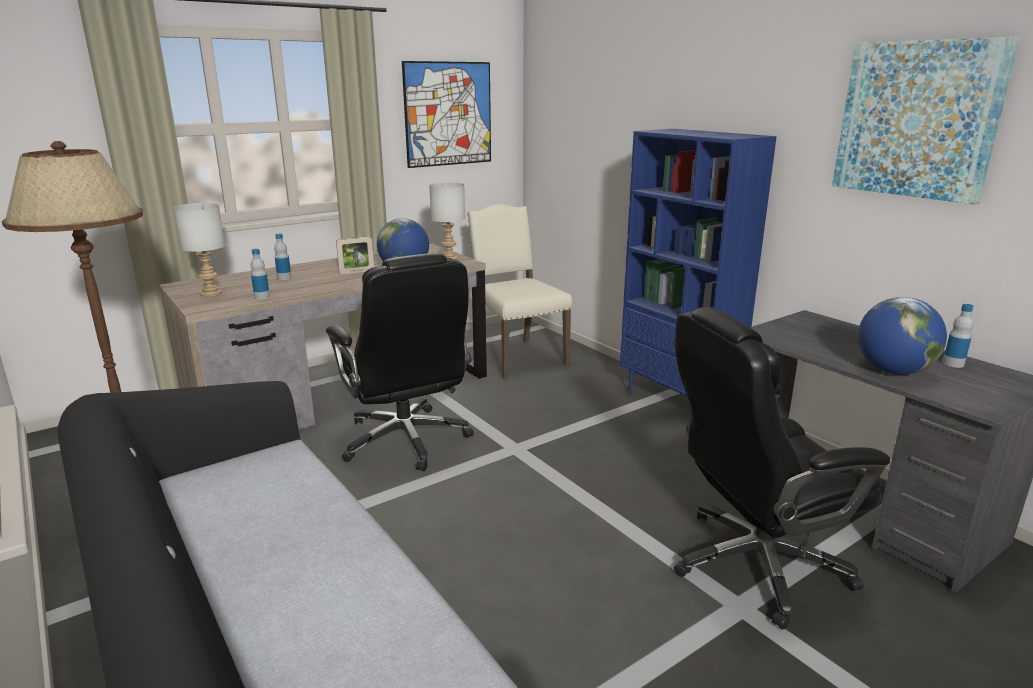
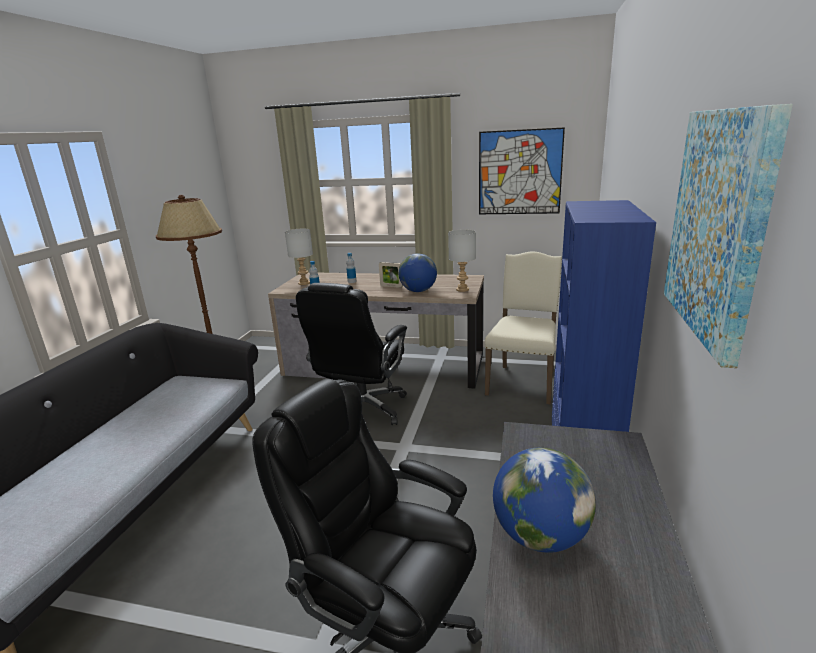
camera: 50 degrees right, 0 degrees up
(953, 364) = (640, 576): bottle -> none

